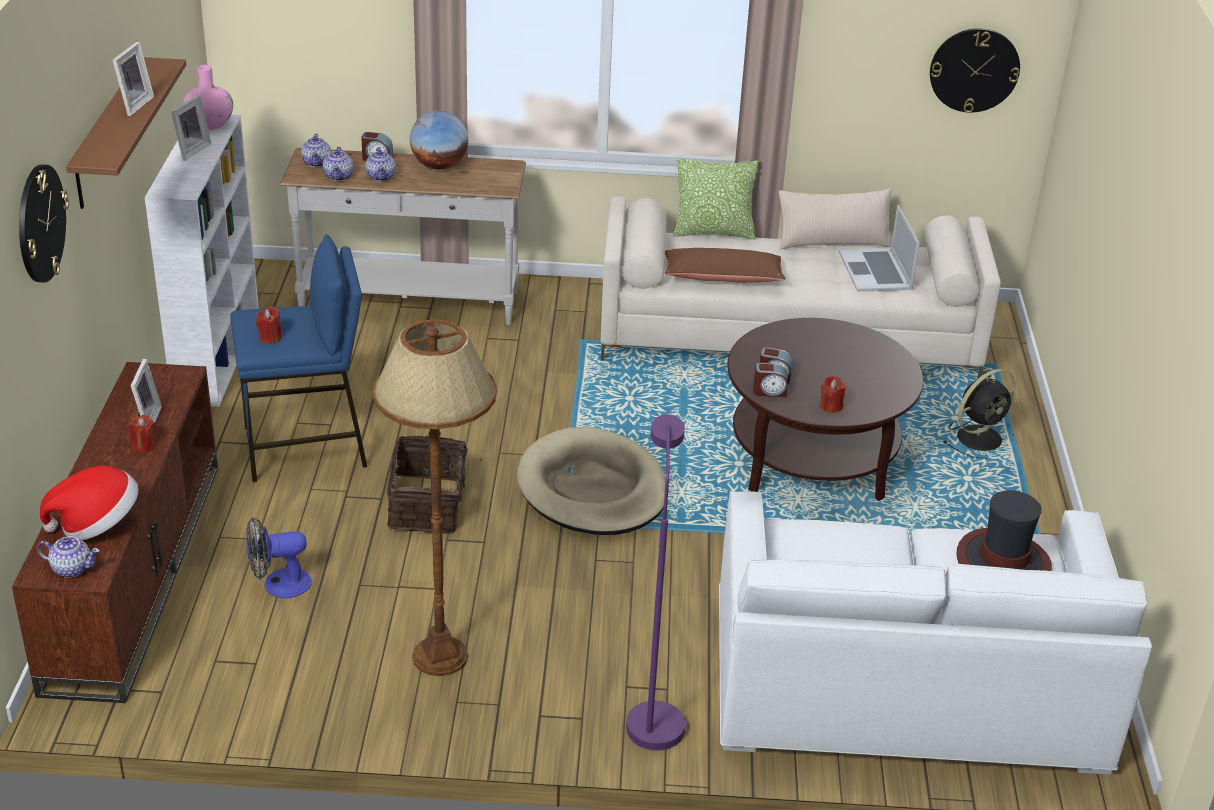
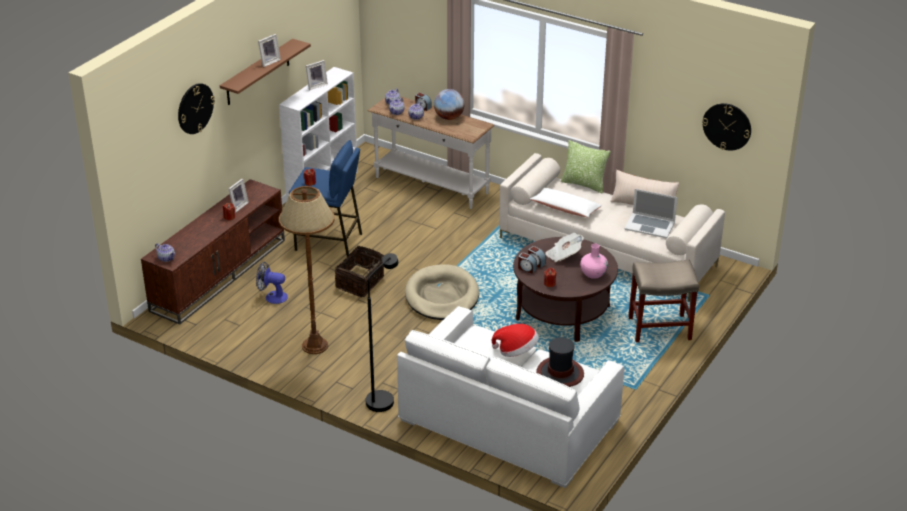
camera: 30 degrees right, 0 degrees up
(97, 524) = (188, 244): hat -> hat (516, 351)
(210, 124) = (335, 74): pink vase -> pink vase (593, 274)
(653, 716) = (383, 397): purple floor lamp -> black floor lamp
(722, 277) = (565, 209): brown pillow -> white pillow
(805, 352) = (563, 255): none -> newspaper
(875, 271) = (649, 225): laptop -> laptop turned 90 degrees counterclockwise
(981, 438) = (660, 328): black fan -> beige stool

